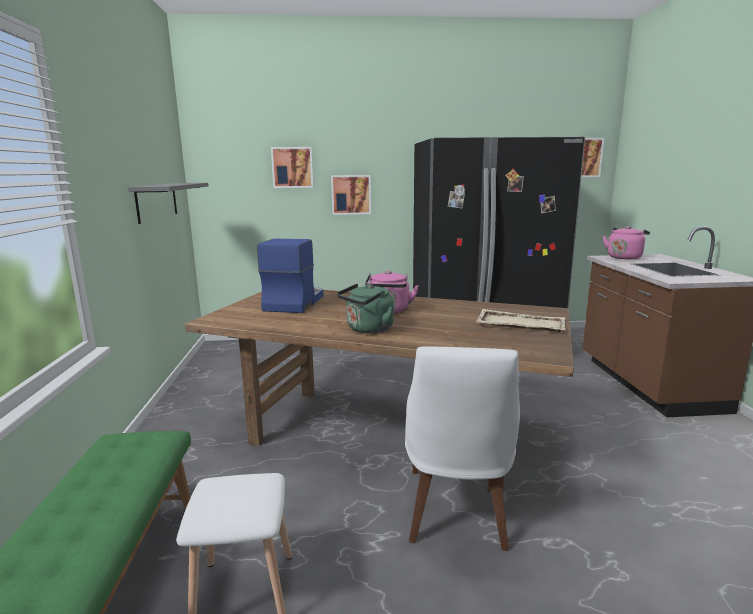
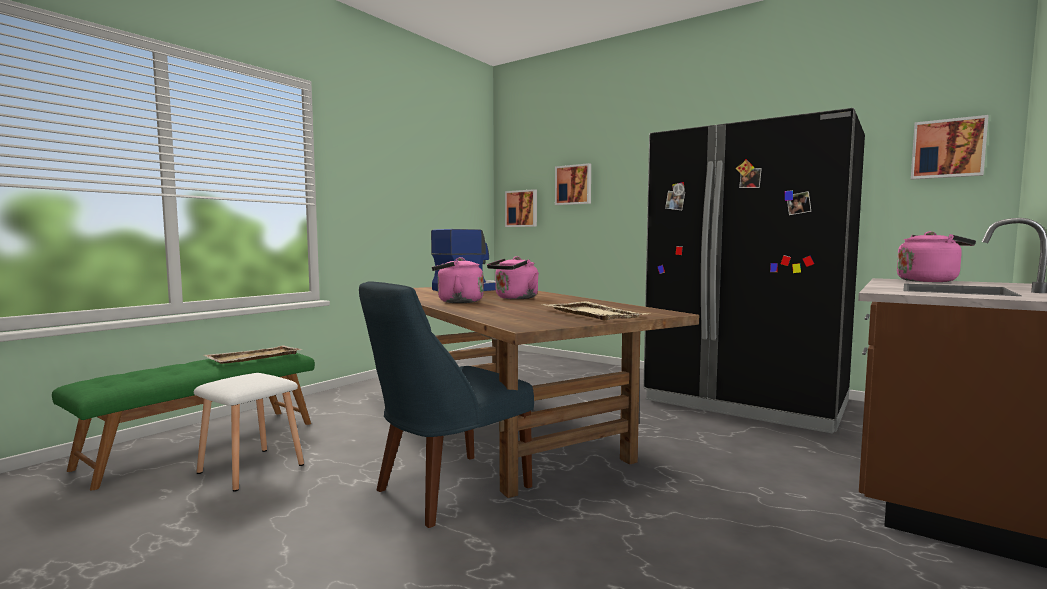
camera: 40 degrees right, 10 degrees down
(130, 459) = (253, 357): none -> beige tray
(157, 201) = (437, 210): grey shelf -> none
(351, 194) = (625, 210): picture -> picture (521, 208)
(368, 329) = (457, 302): green kettle -> pink kettle
(456, 511) = (447, 490): white chair -> blue chair

